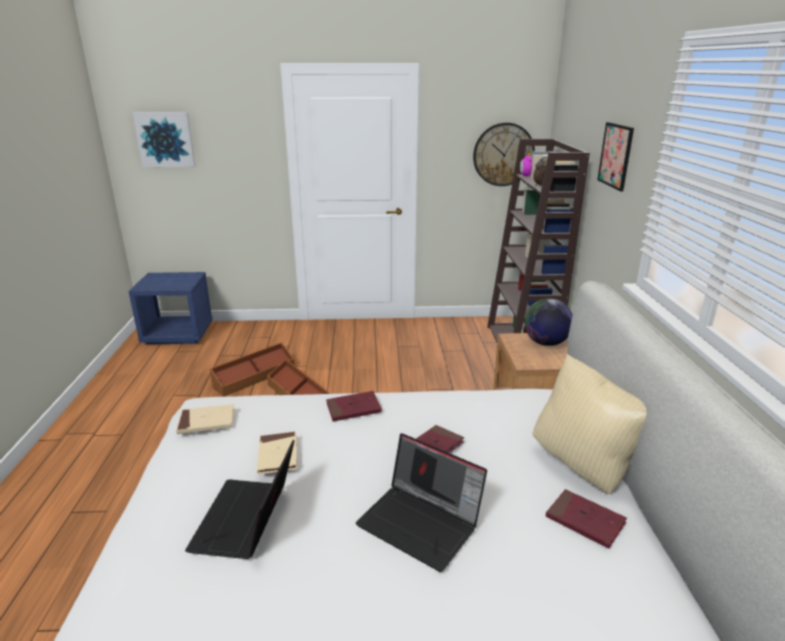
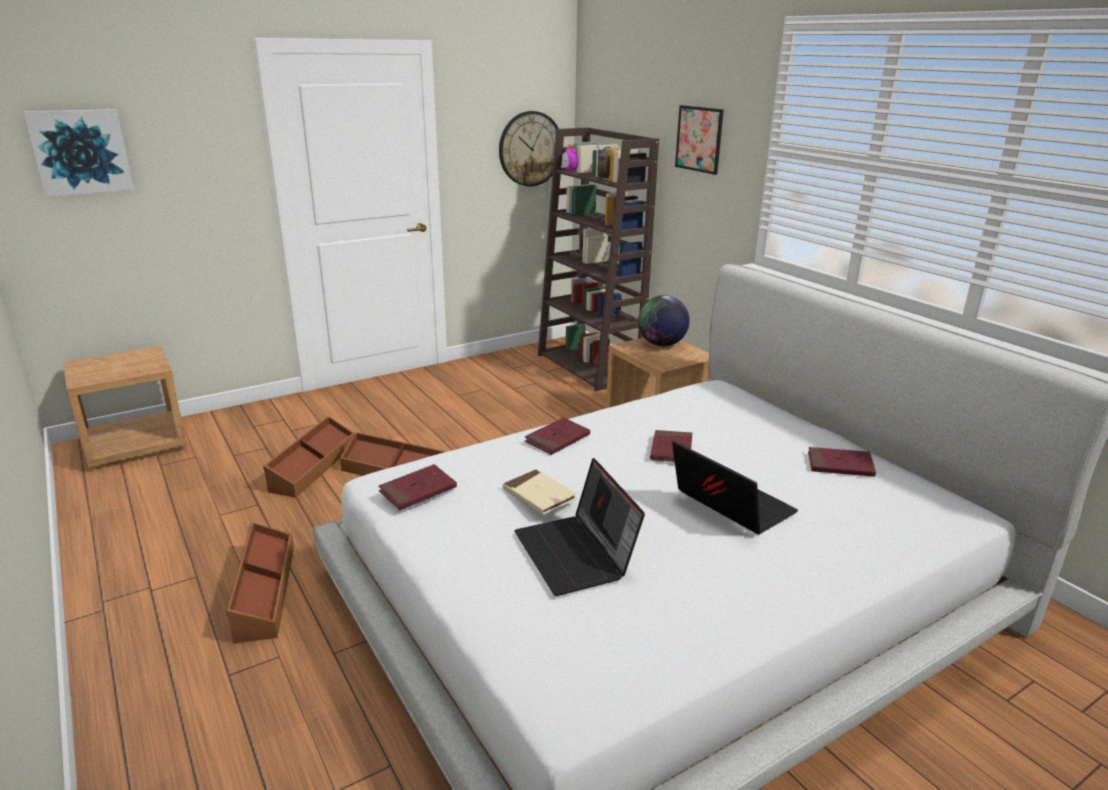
camera: 30 degrees left, 0 degrees up
(143, 459) = (264, 591): none -> brown storage box
(178, 334) = (136, 445): blue nightstand -> brown nightstand
(206, 422) = (418, 490): beige book -> red book
(421, 523) = (729, 505): laptop -> laptop turned 135 degrees counterclockwise
(584, 466) = (800, 429): beige pillow -> none

